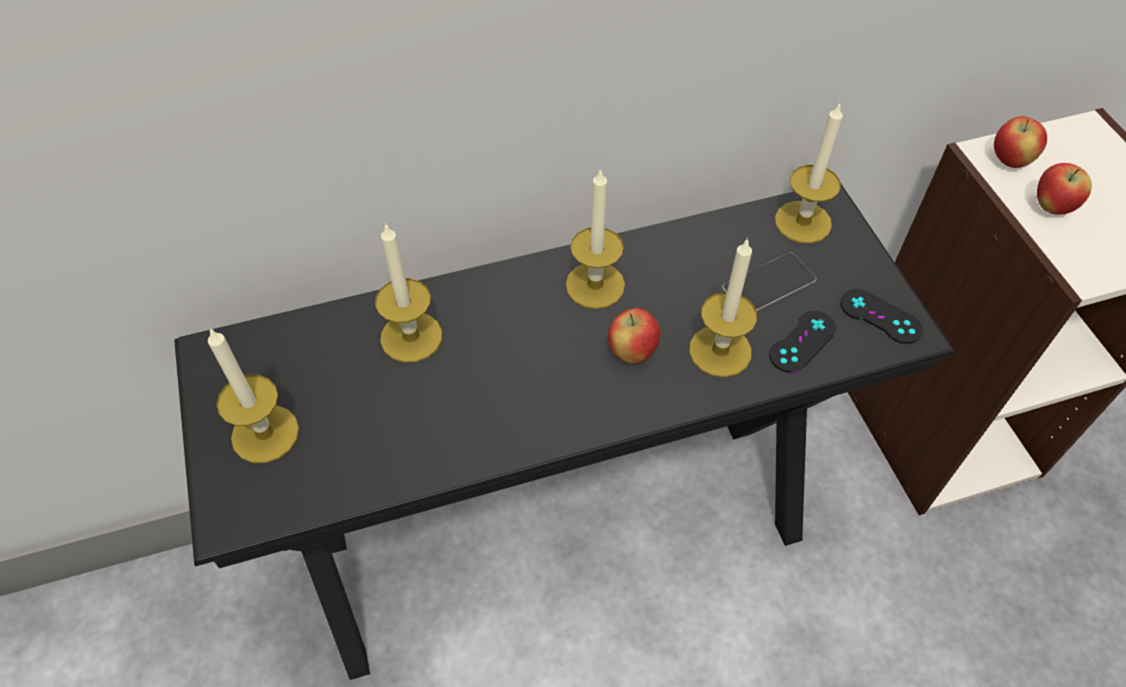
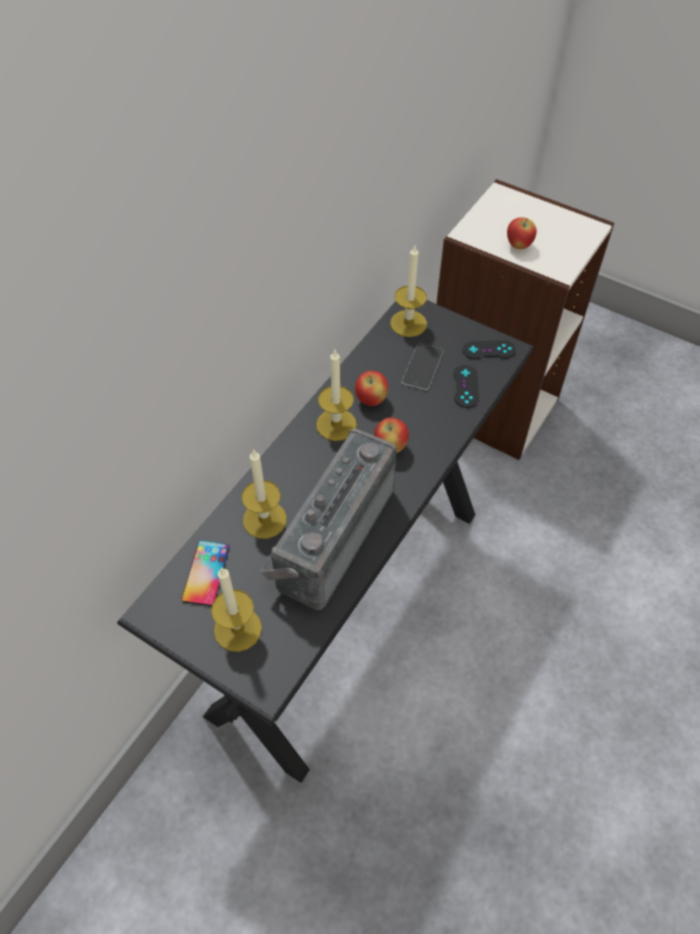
camera: 40 degrees left, 0 degrees up
(297, 351) = (206, 573): none -> phone
(460, 403) = (329, 534): none -> radio
(720, 351) = (432, 417): candle -> none
(1010, 161) = (480, 231): apple -> apple (371, 400)

